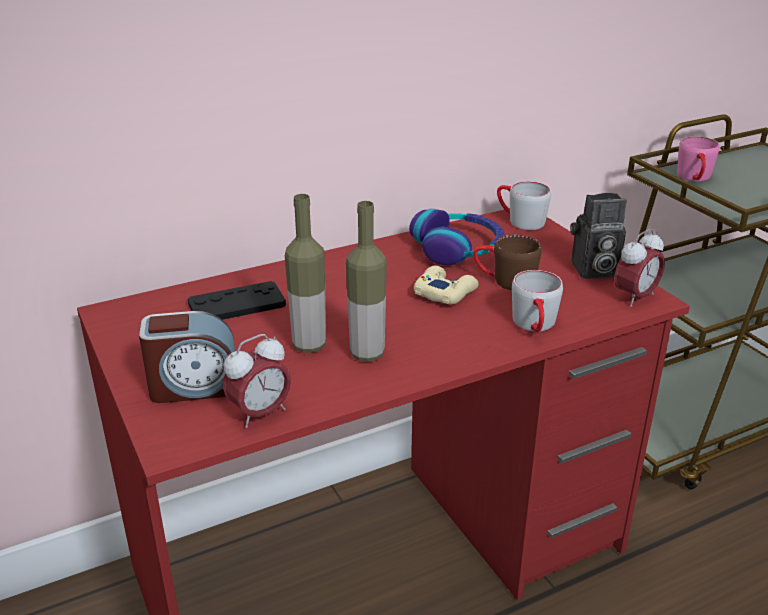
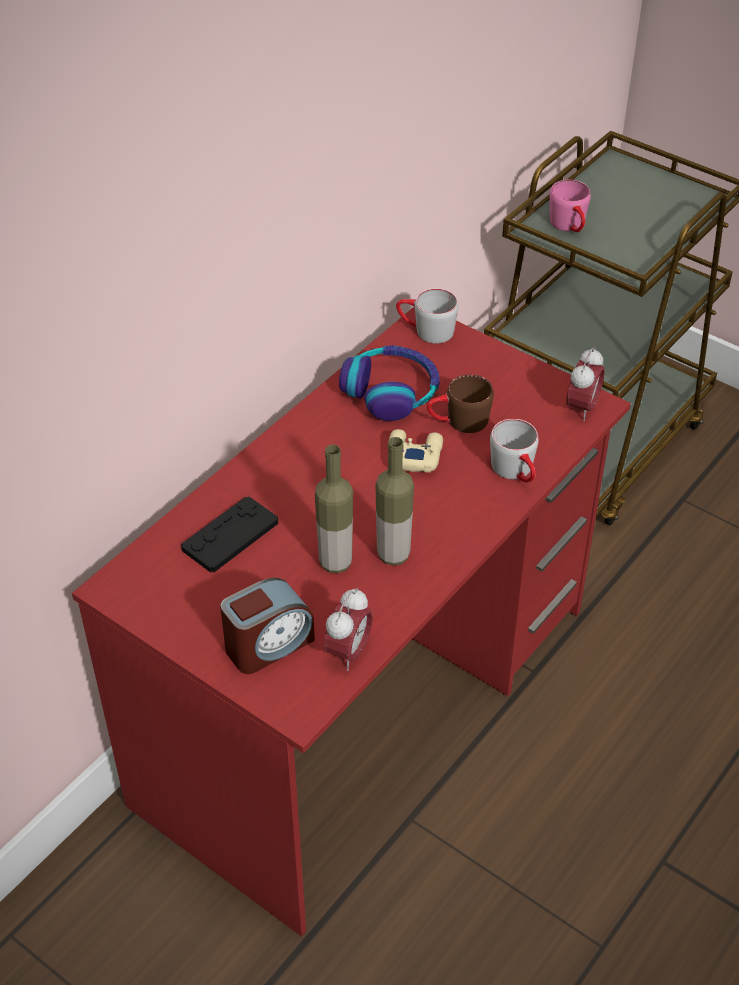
camera: 25 degrees left, 15 degrees up
(592, 271) = (529, 383): camera -> none

